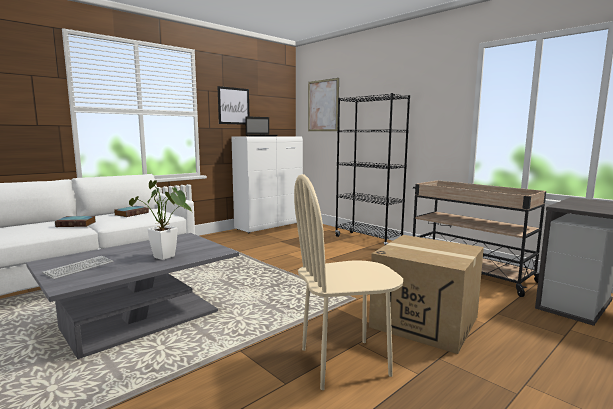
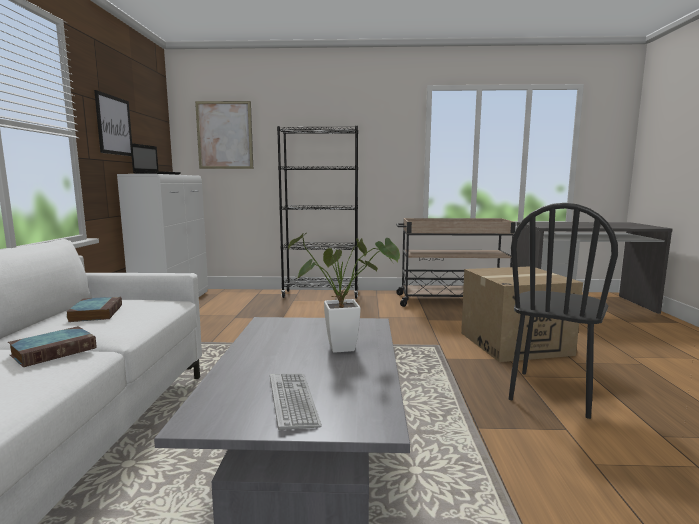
camera: 45 degrees left, 0 degrees up
(344, 362) = (551, 393): beige chair -> black chair

